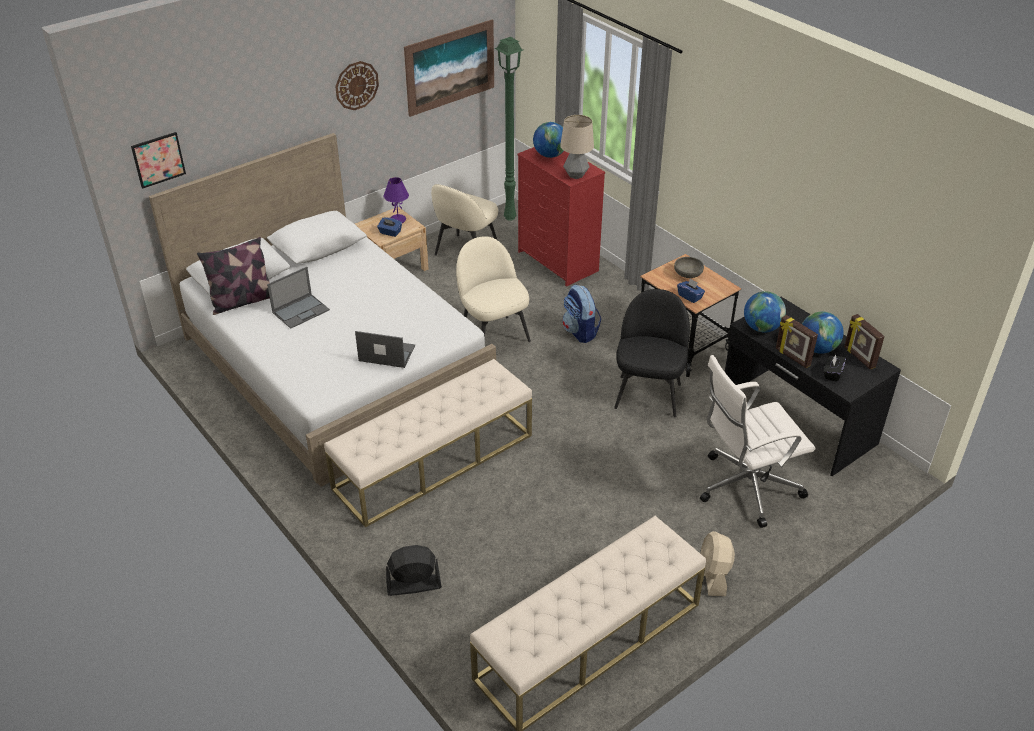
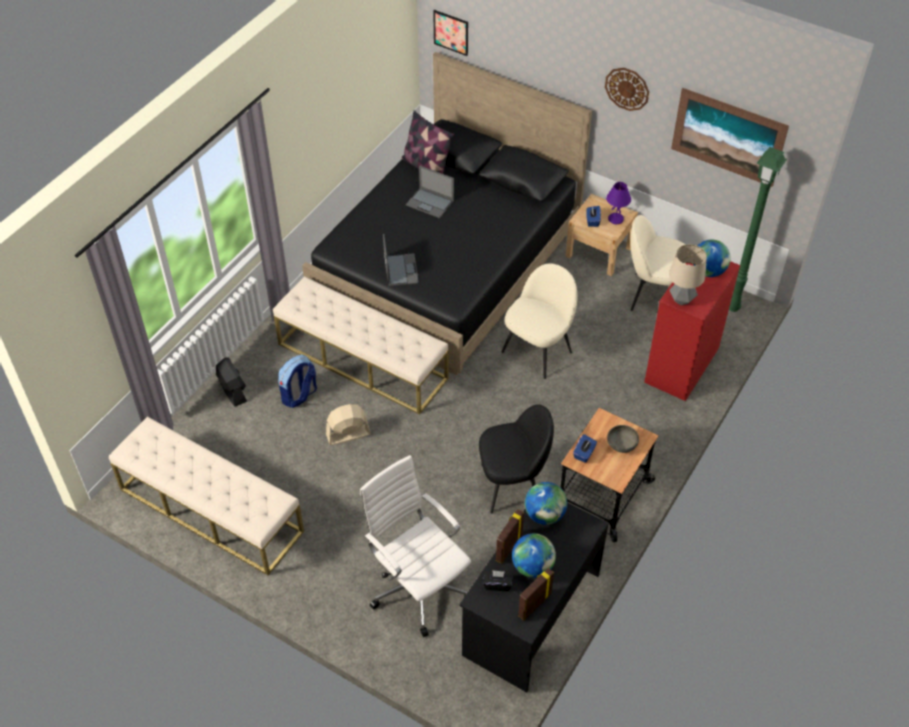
camera: 70 degrees right, 10 degrees up
(336, 365) = (448, 263): white bed -> black bed
(580, 332) = (578, 411): backpack -> backpack (299, 396)
(714, 575) = (303, 580): beige fan -> beige fan (348, 434)

